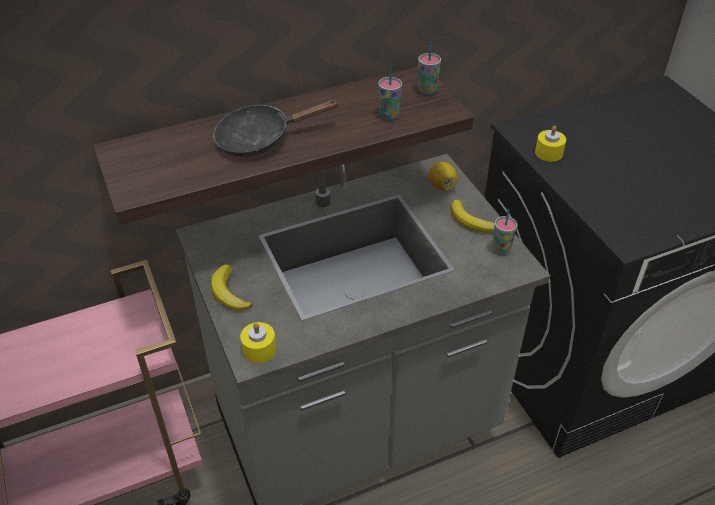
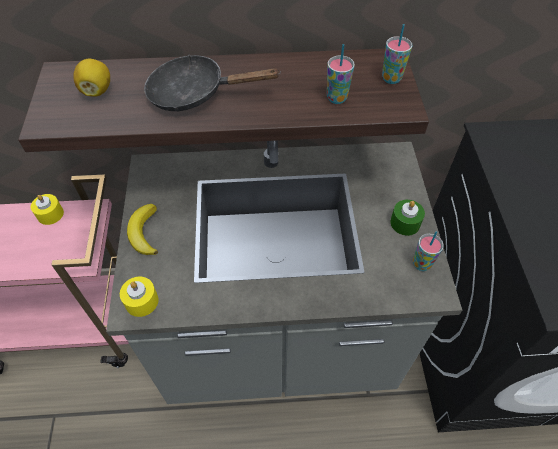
camera: 20 degrees right, 10 degrees up
(441, 186) = (391, 175): lemon -> lemon (97, 90)
(472, 221) = (405, 223): banana -> green candle
(548, 153) = (513, 171): yellow candle -> yellow candle (50, 214)

